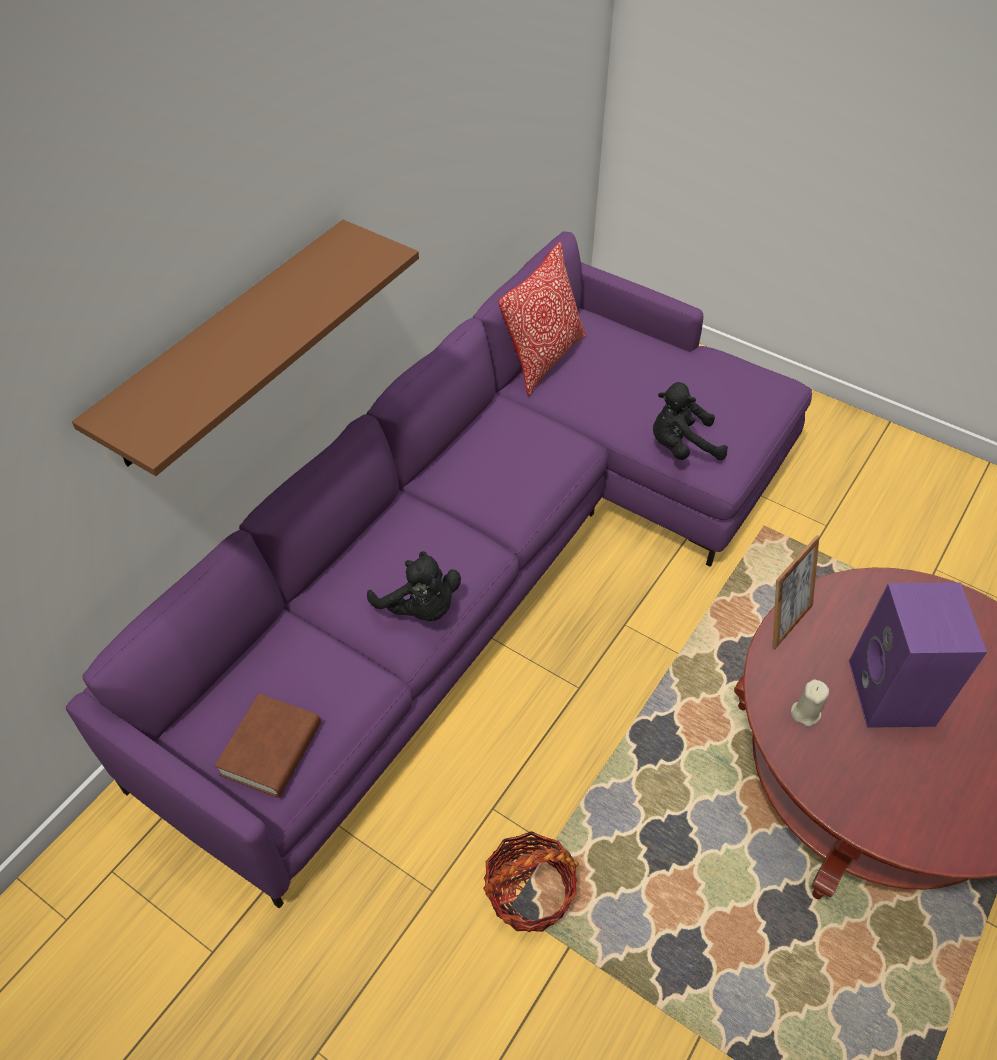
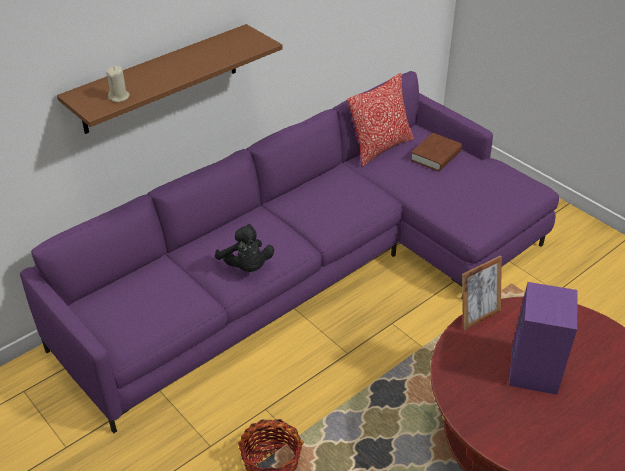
camera: 15 degrees right, 10 degrees down
(271, 749) = (128, 322): brown book -> brown book (435, 156)
(681, 446) = (451, 210): black plush toy -> none
(805, 712) = (470, 369): beige candle -> beige candle (119, 97)

